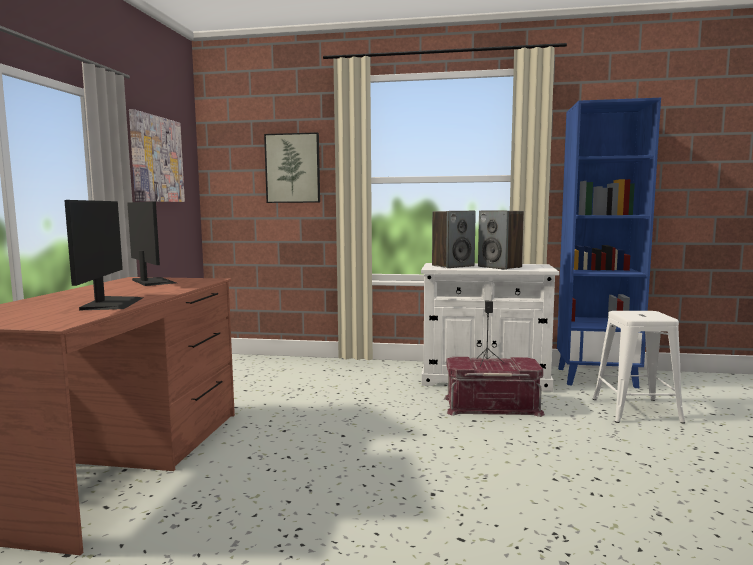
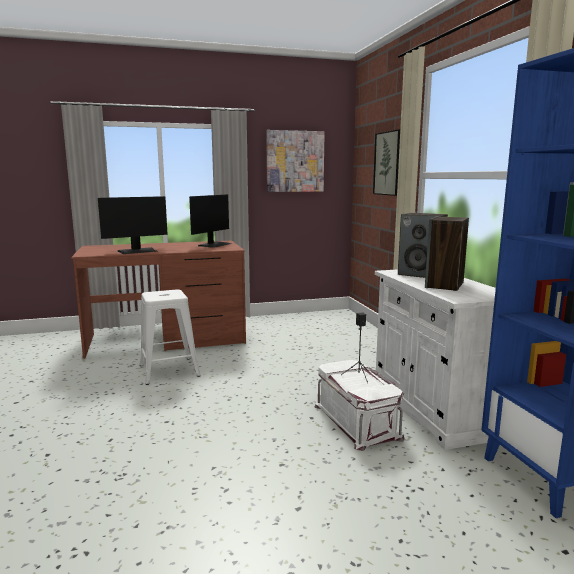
camera: 65 degrees right, 5 degrees up
(492, 405) = (357, 421): red storage box -> white storage box
(636, 410) = (448, 514): white stool -> white stool (169, 370)

